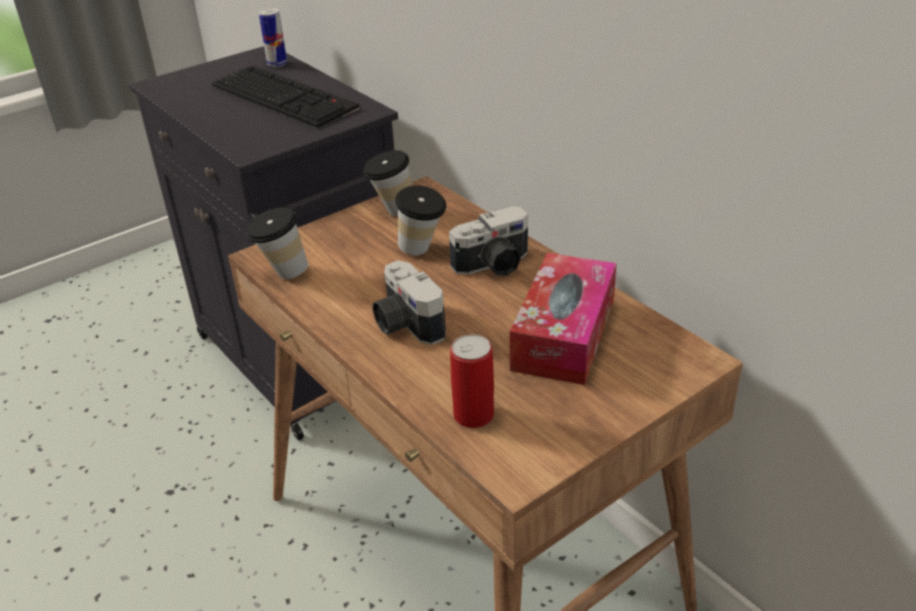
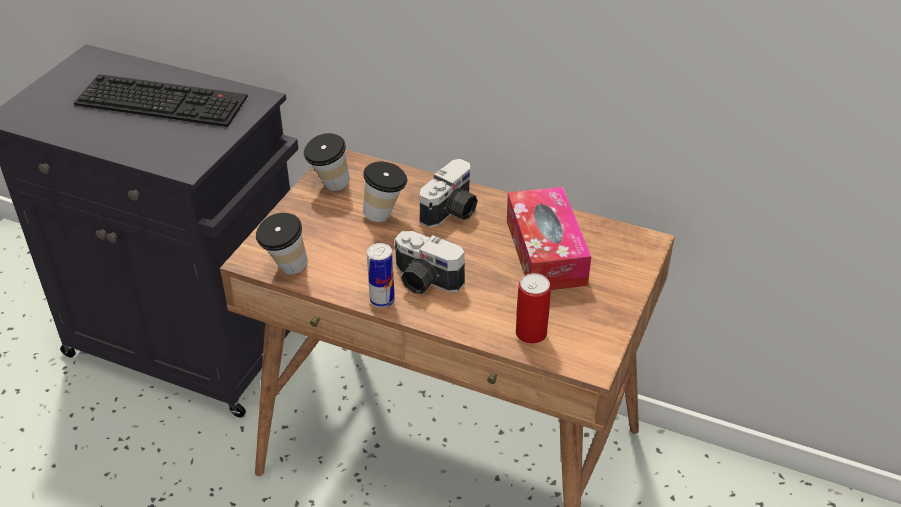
camera: 30 degrees left, 5 degrees up
(277, 64) = (117, 66): can -> can (382, 300)

